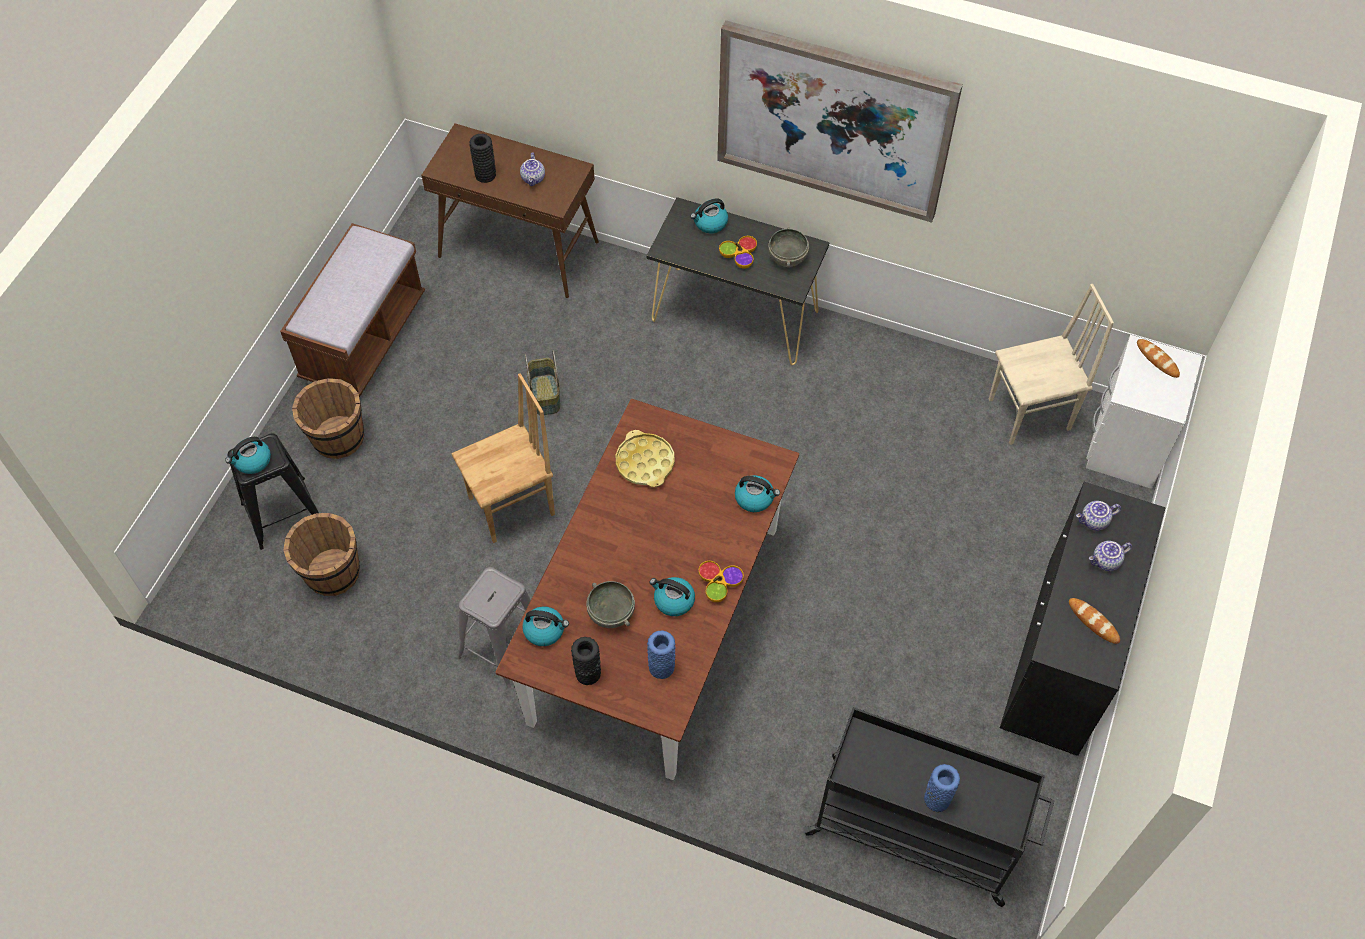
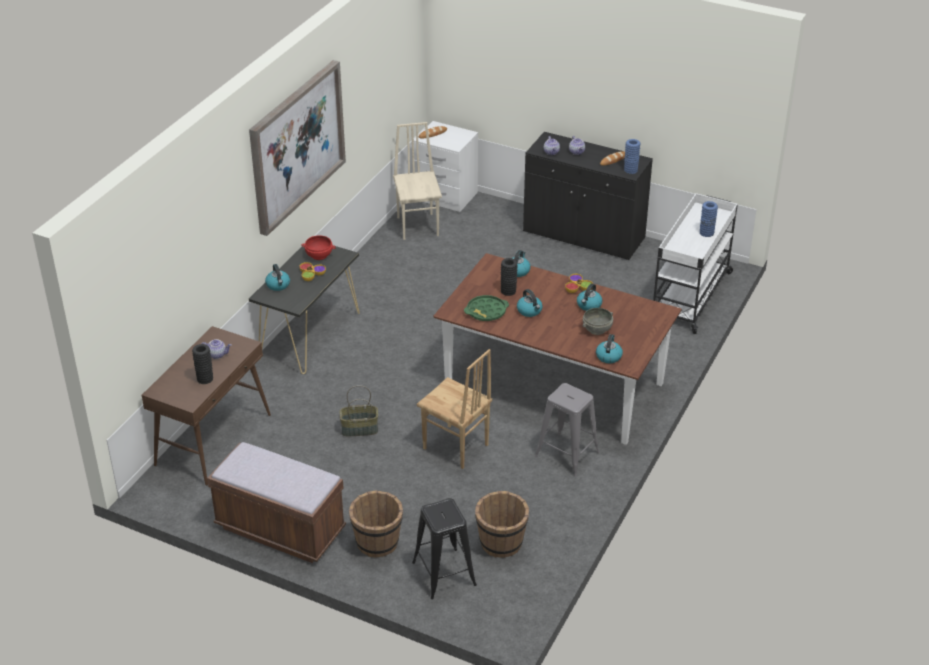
camera: 85 degrees left, 20 degrees down
(252, 461) = (446, 517): kettle -> kettle (529, 311)
(513, 507) = (455, 447): brown chair -> brown chair turned 150 degrees clockwise
(588, 673) = (639, 340): black vase -> black vase (508, 291)
(645, 462) = (486, 311): yellow tray -> green tray
(661, 667) = (634, 312): blue vase -> blue vase (630, 170)
(788, 258) = (319, 255): grey bowl -> red bowl
(917, 831) = (690, 295): black cart -> white cart

